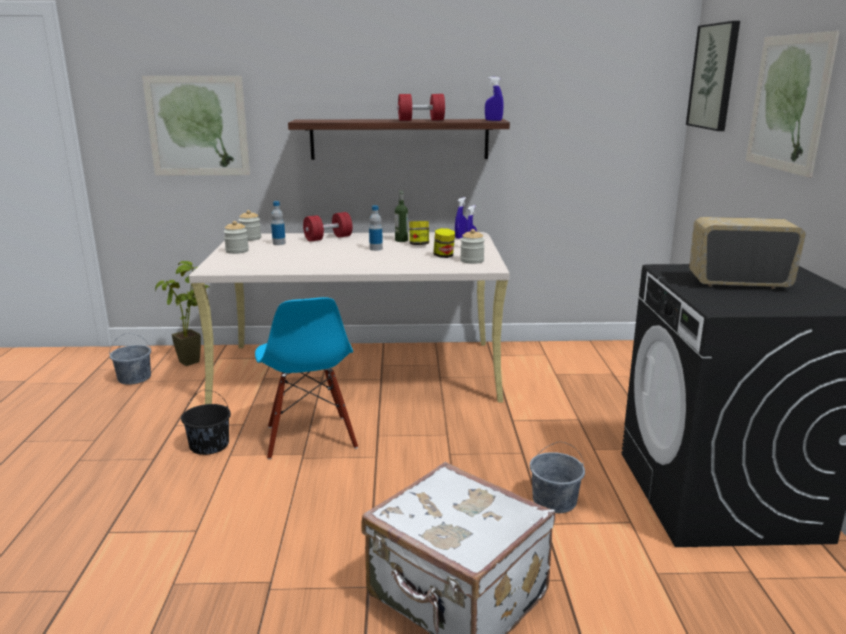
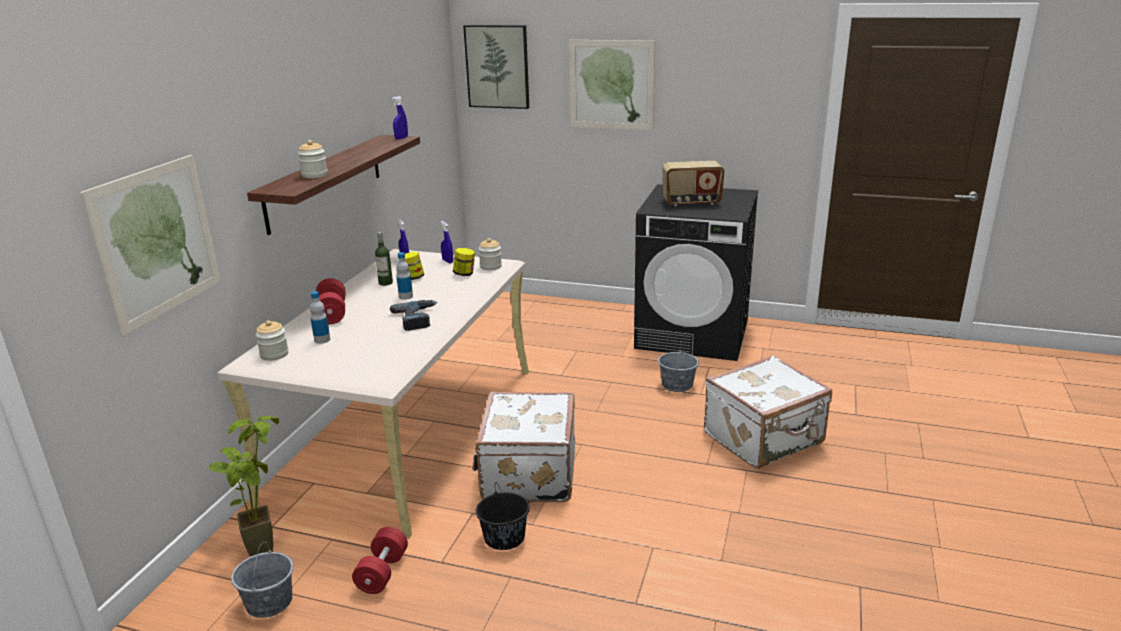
camera: 70 degrees left, 5 degrees up
(237, 251) = (331, 364): jar -> jar (314, 175)
(310, 437) = (527, 474): blue chair -> white suitcase
(331, 257) = (417, 318): none -> power drill
(421, 120) = (358, 155): red dumbbell -> red dumbbell (382, 572)
(738, 283) = (691, 202): radio -> radio turned 120 degrees counterclockwise

